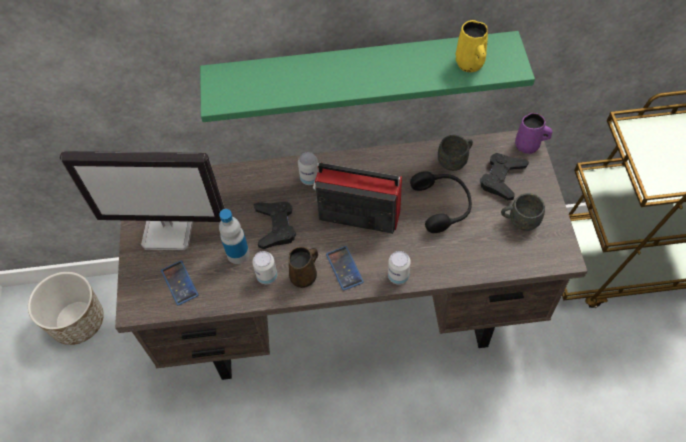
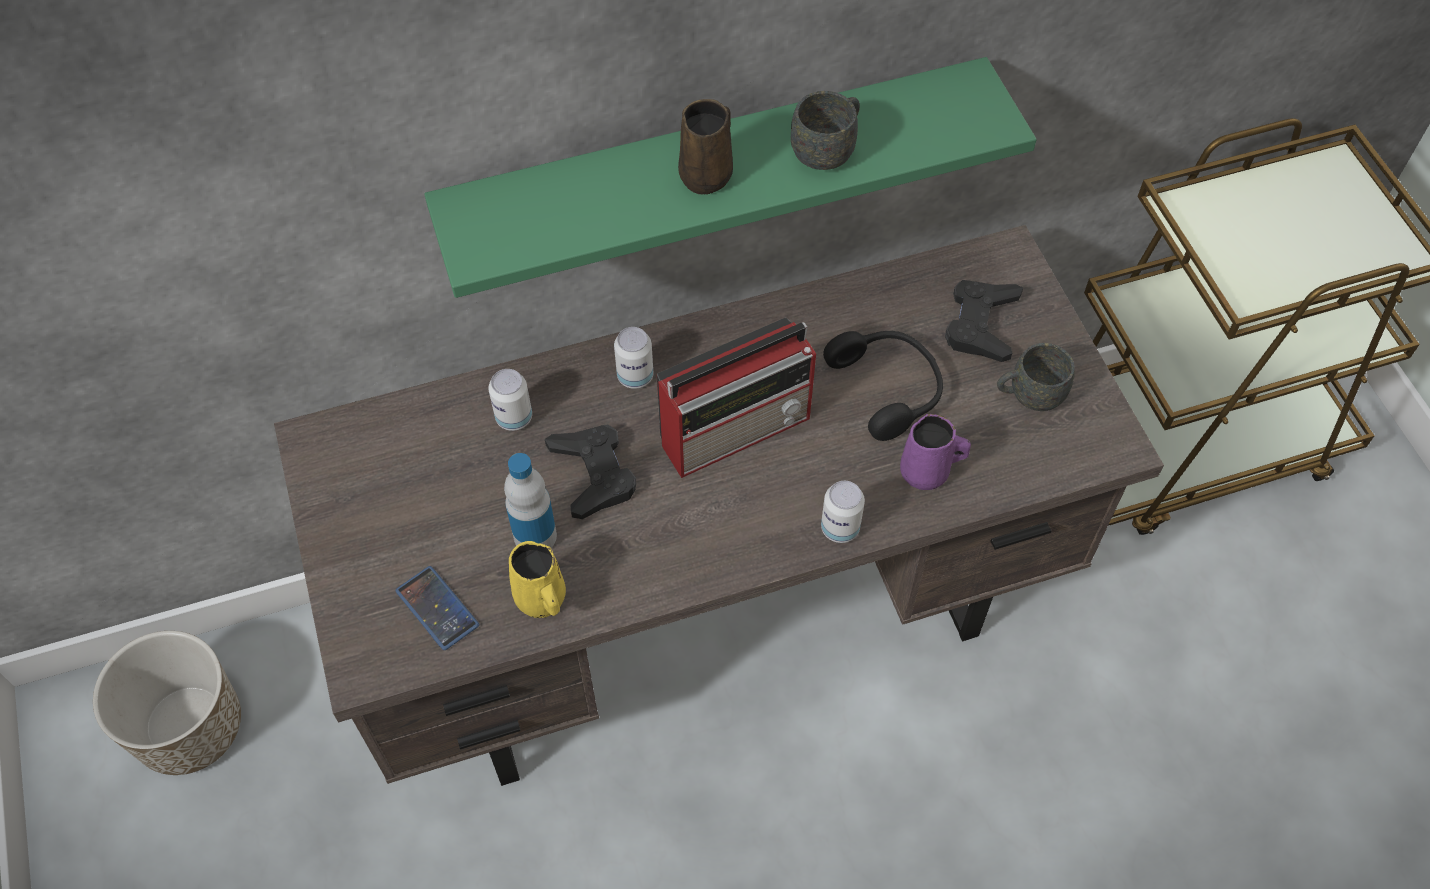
camera: 15 degrees left, 0 degrees up
(170, 229) = (392, 511): monitor -> none
(267, 276) = (600, 568): can -> can (514, 417)
(304, 276) = (670, 556): brown mug -> brown mug (707, 175)
(344, 268) = (739, 530): phone -> none
(357, 214) = (738, 428): radio -> radio turned 150 degrees clockwise
(455, 160) = (891, 304): grey mug -> grey mug (828, 150)
(470, 64) = (919, 128): yellow mug -> yellow mug (542, 600)
(528, 146) = (1013, 260): purple mug -> purple mug (927, 473)

